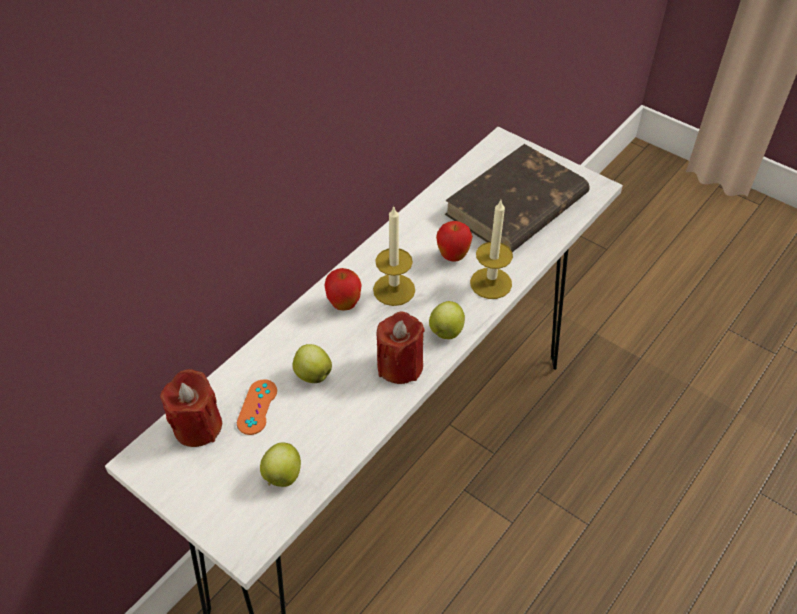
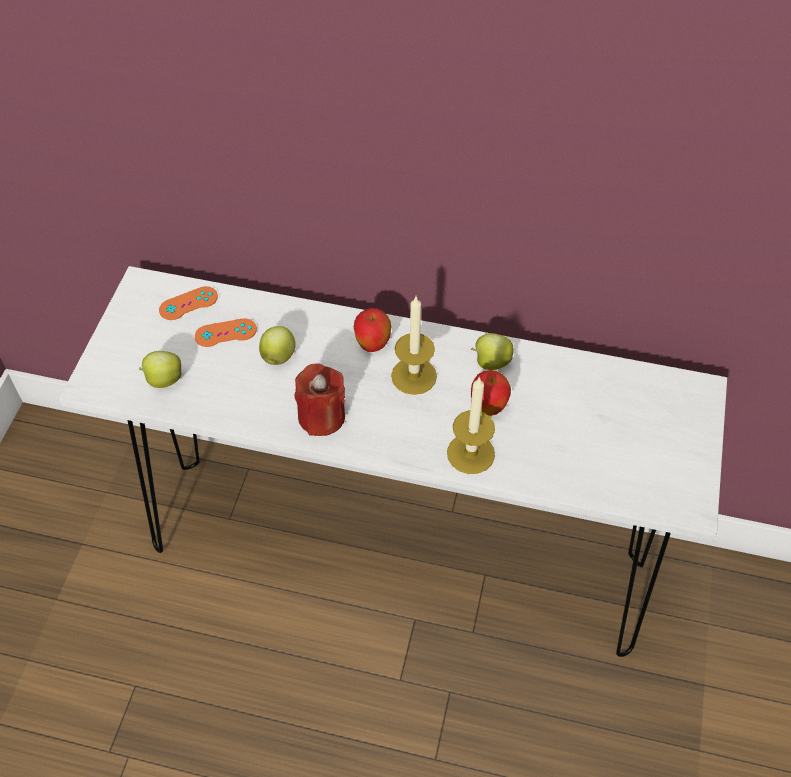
camera: 65 degrees right, 5 degrees up
(197, 426) = (188, 303): red candle -> orange game controller
(446, 332) = (382, 438): apple -> apple (490, 362)
(515, 206) = (602, 437): brown book -> none

